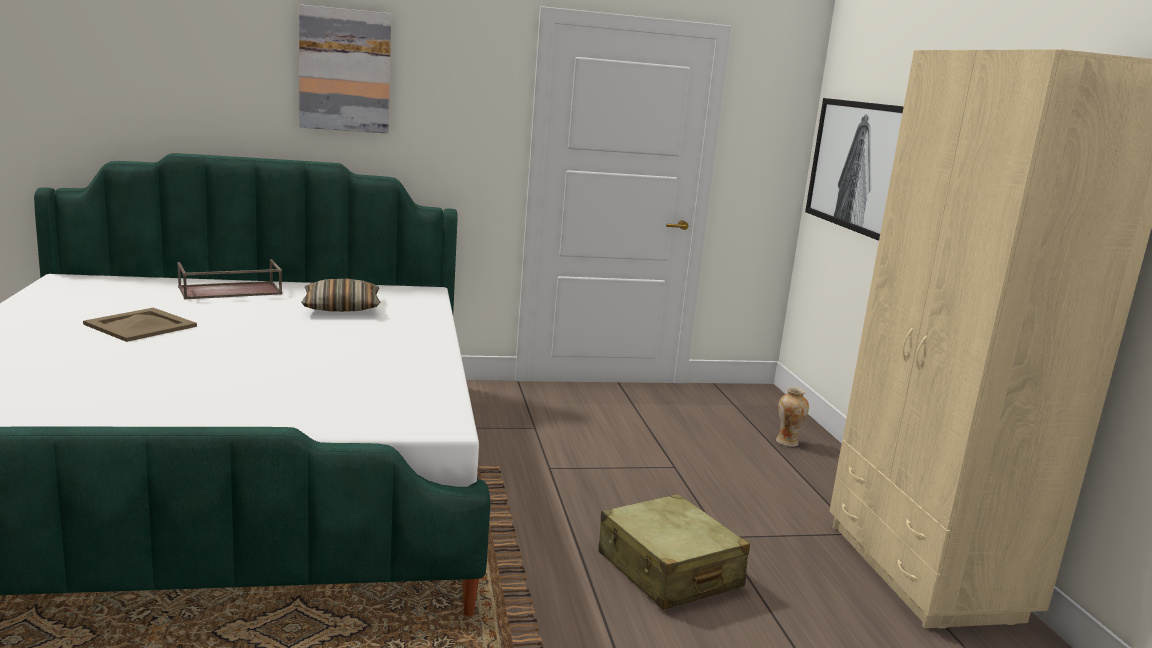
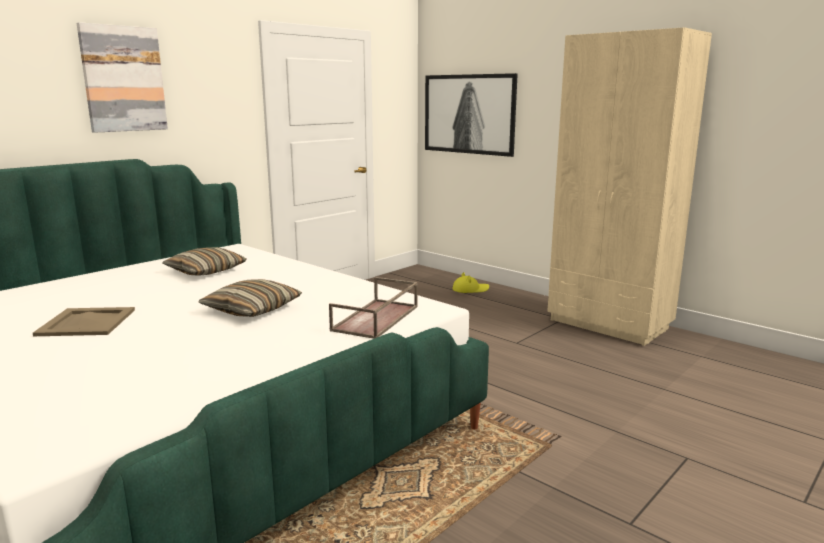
camera: 35 degrees left, 0 degrees up
(229, 291) = (91, 283): brown tray -> brown tray (376, 319)
(279, 359) = (252, 309): none -> pillow
(668, 570) = (521, 366): beige suitcase -> none
(787, 442) = (470, 289): vase -> yellow hat

